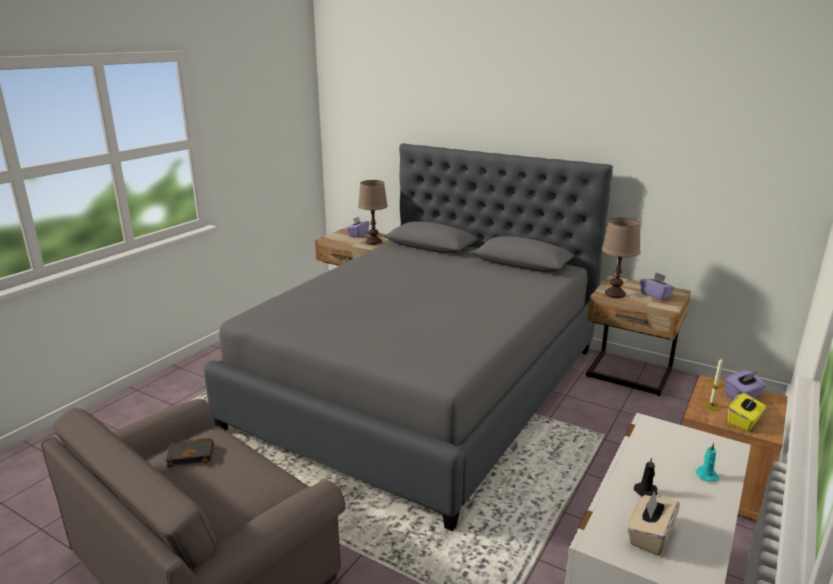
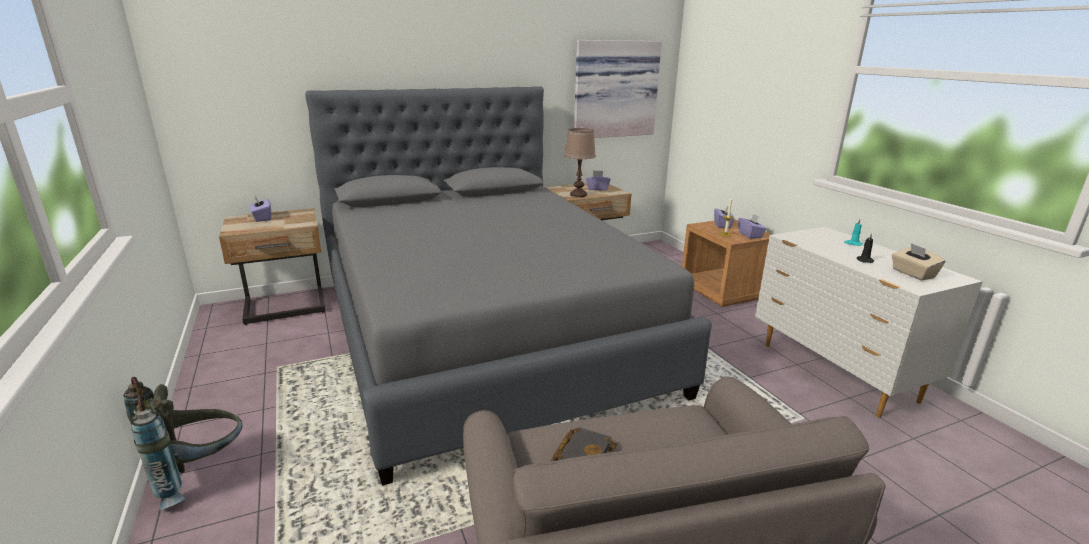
camera: 55 degrees left, 0 degrees up
(186, 374) = (199, 475): none -> grey backpack
(373, 242) = (300, 219): brown table lamp -> none
(724, 180) = (614, 89): none -> picture
(744, 422) = (750, 235): yellow tissue box -> purple tissue box

